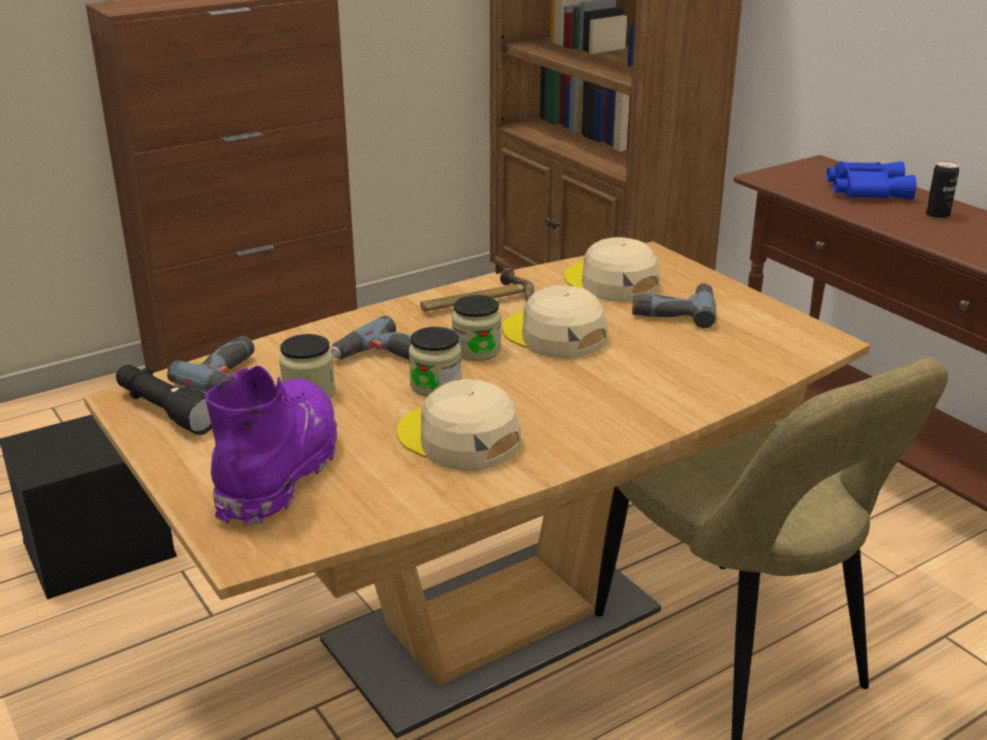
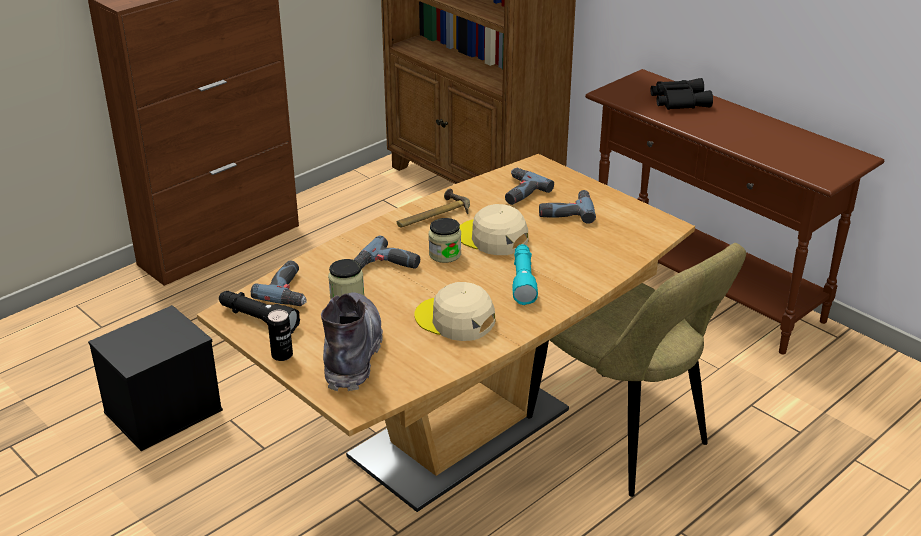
camera: 10 degrees left, 5 degrees up
(279, 471) = (352, 353): purple boot -> grey boot
(435, 385) = (427, 283): jar -> none
(582, 395) = (523, 281): none -> turquoise flashlight
(611, 282) = (518, 192): beige cap -> power drill
(865, 190) = (678, 101): blue binoculars -> black binoculars
(937, 215) = (728, 120): can -> can (282, 355)

